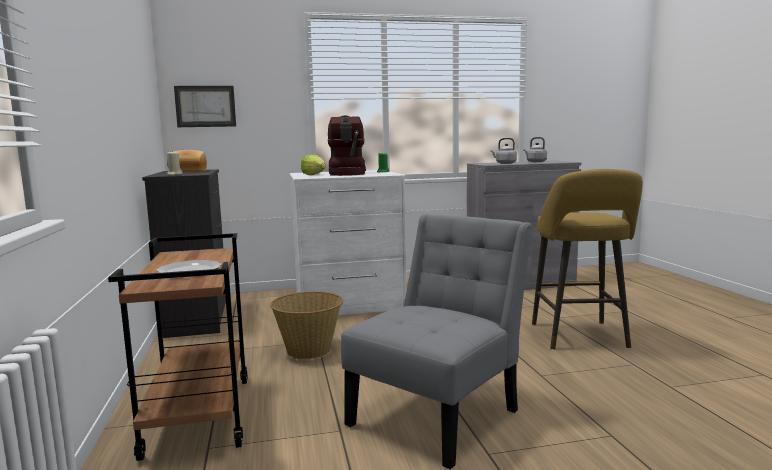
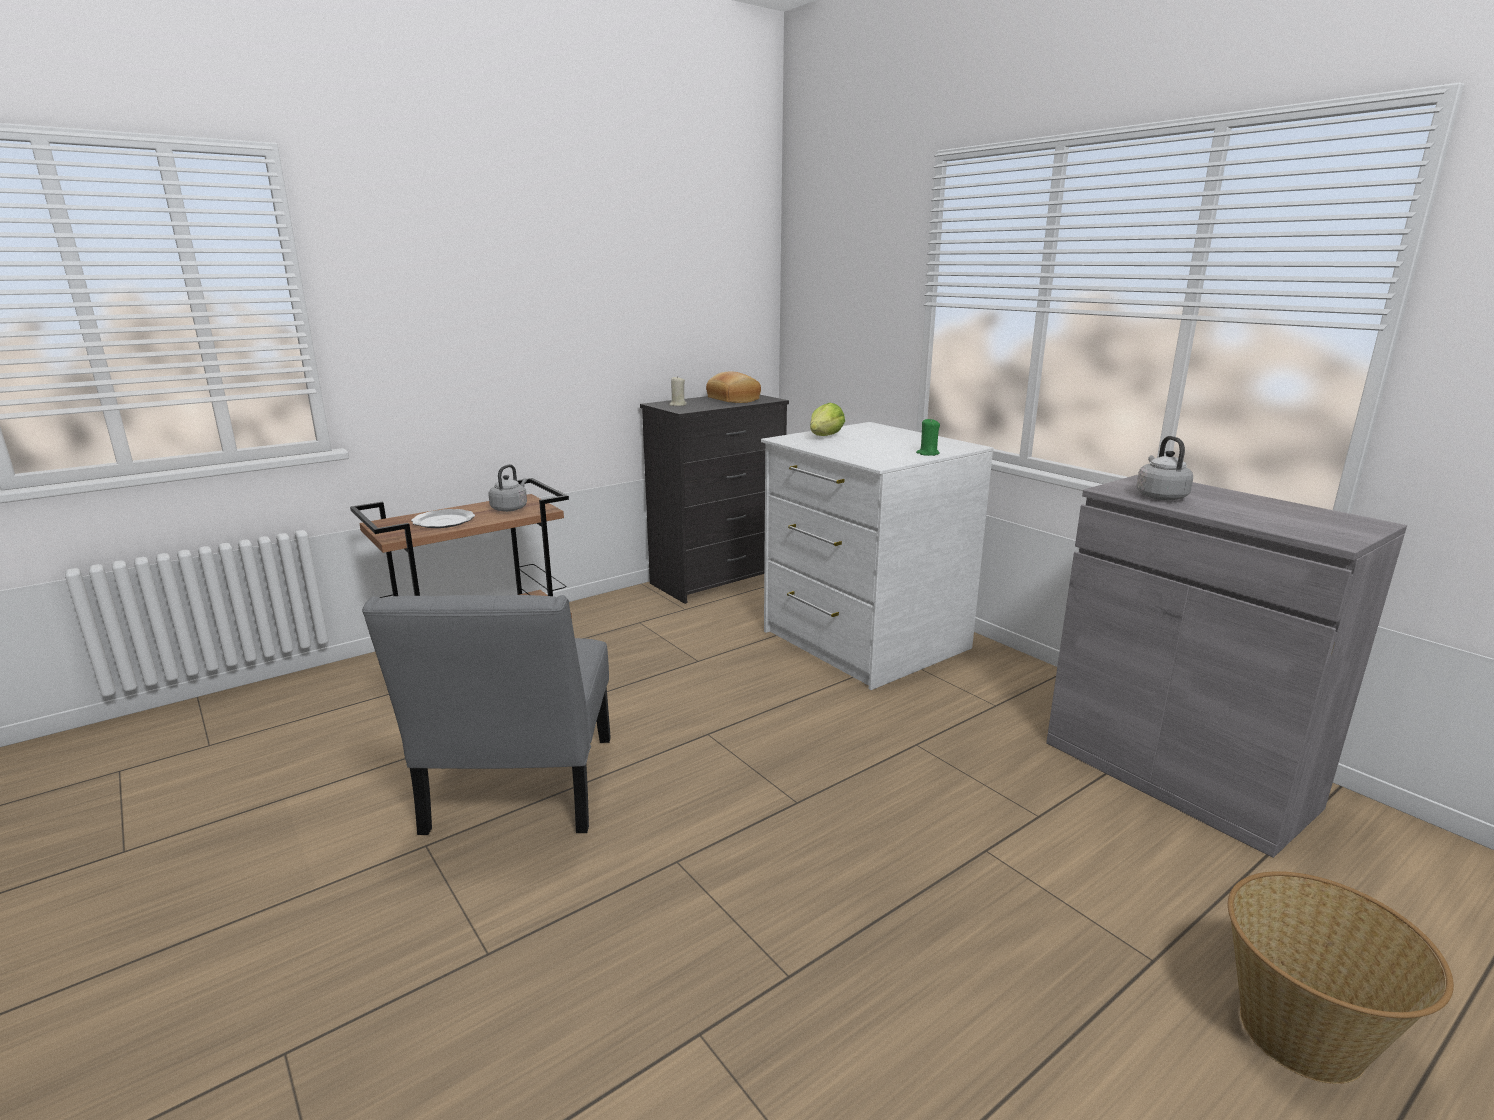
camera: 65 degrees right, 10 degrees up
(205, 106) = (816, 307): picture -> none
(309, 350) = (665, 664): basket -> basket (1303, 1034)
(347, 173) = (880, 443): coffee machine -> none
(439, 414) = (518, 791): grey chair -> grey chair turned 75 degrees clockwise
(535, 162) = (1271, 513): grey kettle -> grey kettle (510, 508)
(580, 337) = (890, 892): yellow stool -> none

